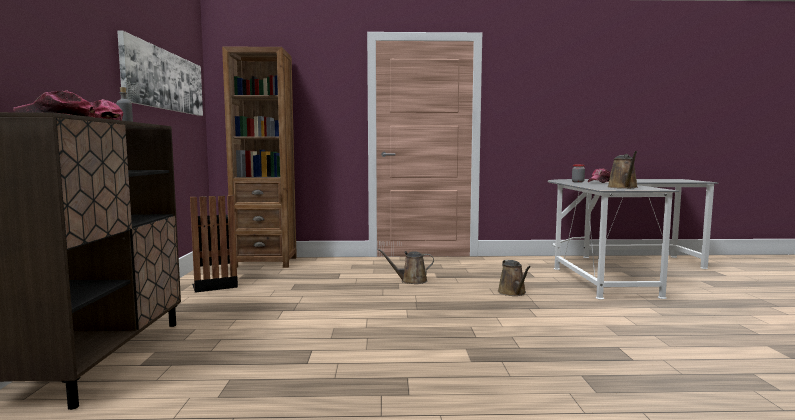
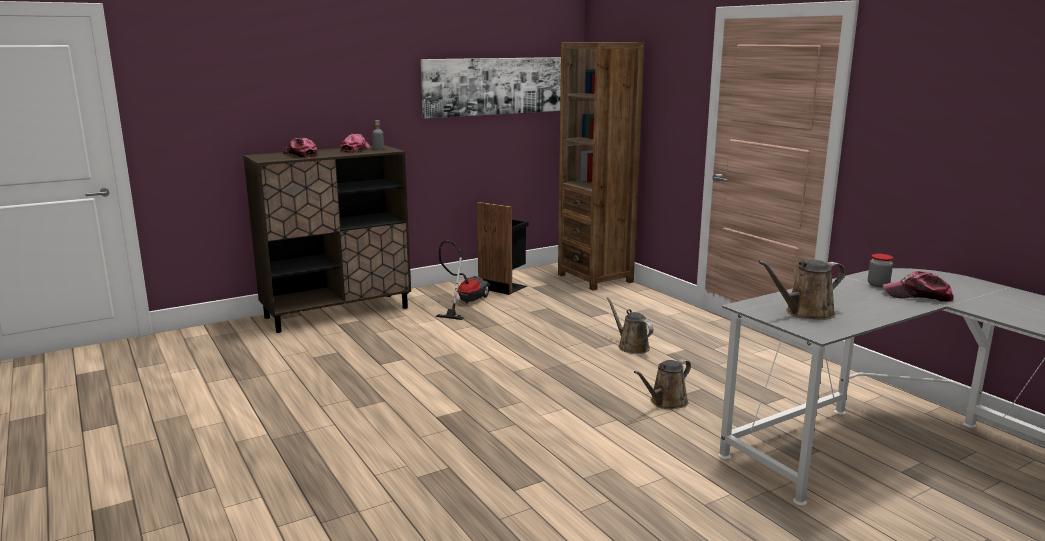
camera: 60 degrees right, 10 degrees up
(218, 303) = (464, 302): none -> vacuum cleaner

